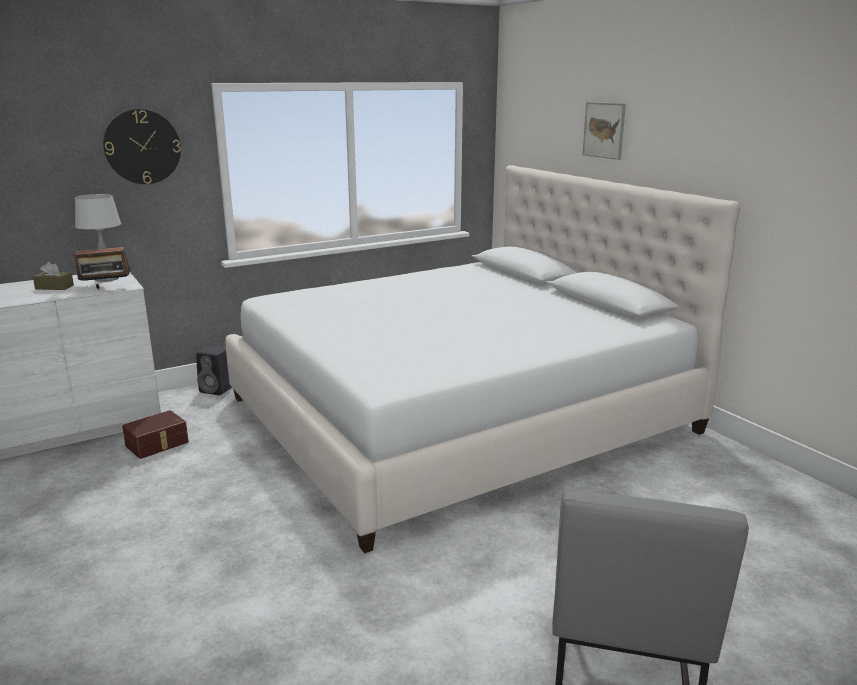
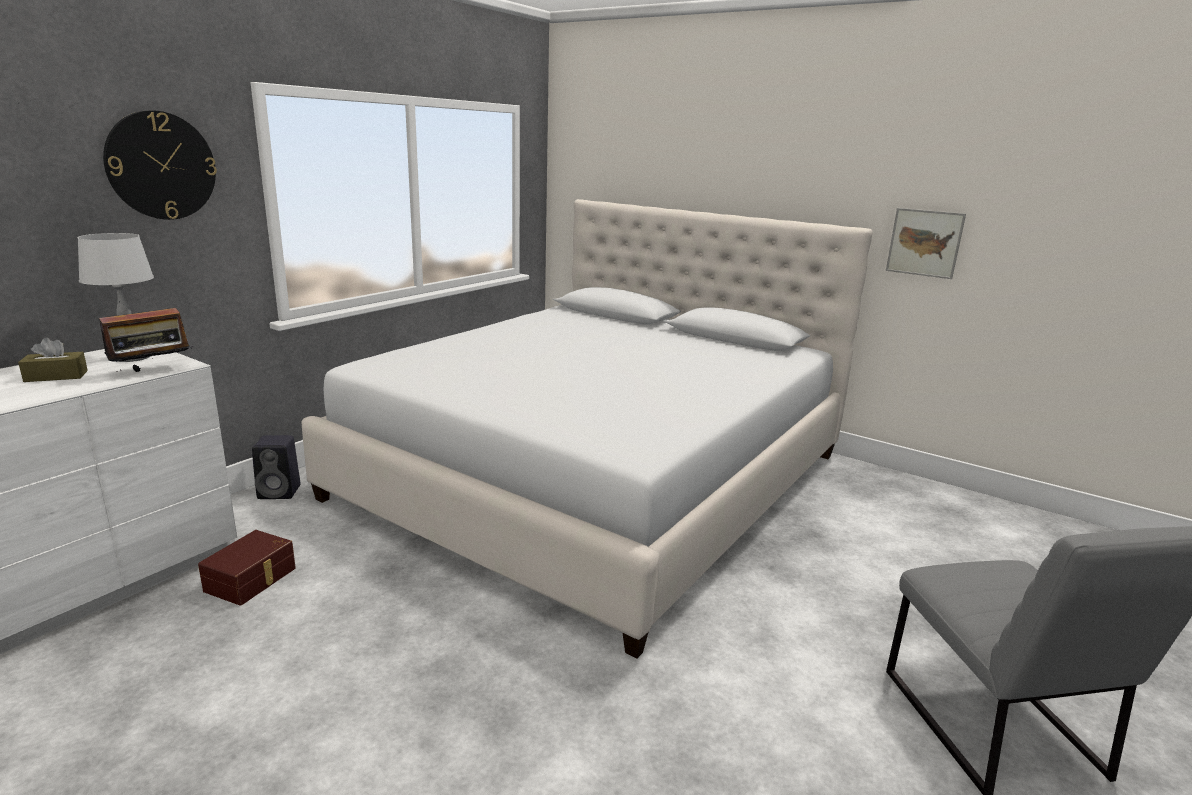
camera: 25 degrees left, 0 degrees up
(604, 130) = (697, 160): picture -> picture (924, 243)

